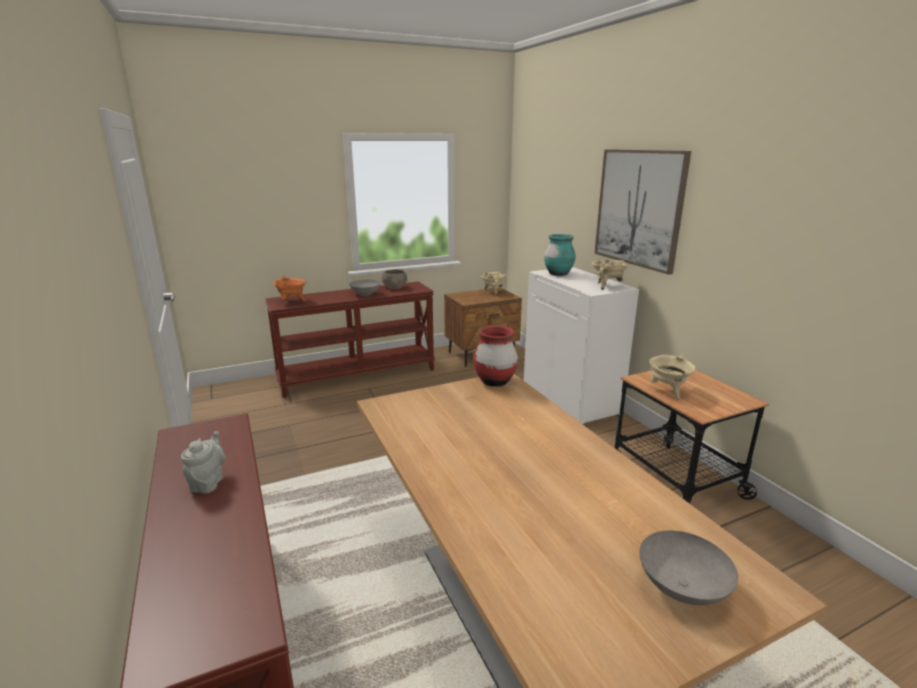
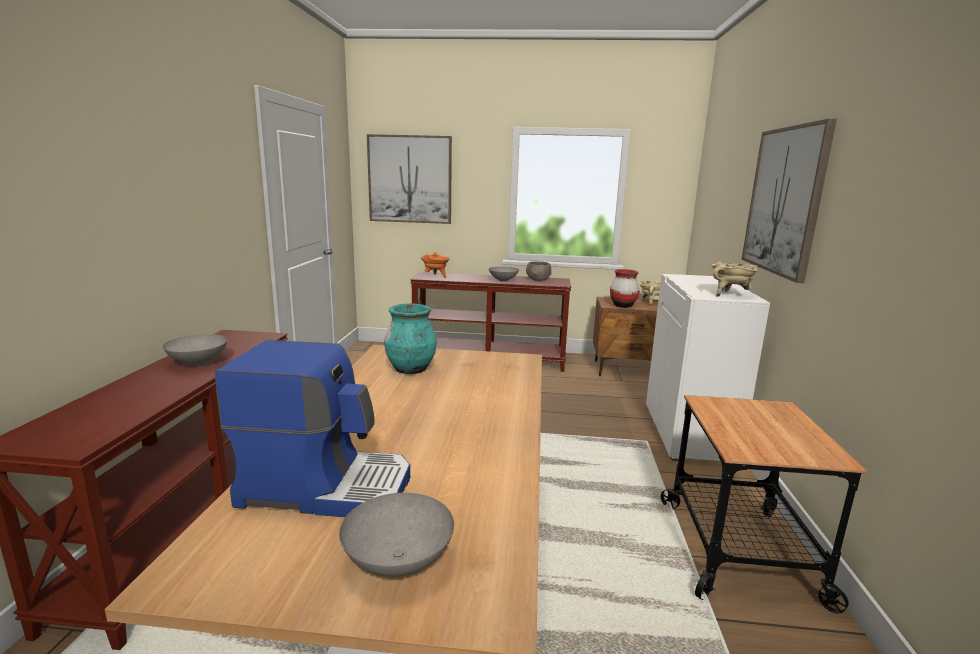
camera: 30 degrees right, 5 degrees down
(208, 482) = (197, 363): grey teapot -> grey bowl
(232, 196) = (410, 179): none -> picture
(494, 382) = (510, 358): red vase -> red vase (622, 306)
(547, 556) = (327, 486): none -> coffee machine
(558, 274) = (691, 279): turquoise vase -> turquoise vase (411, 369)
(668, 391) = (726, 421): beige cooking pot -> none

